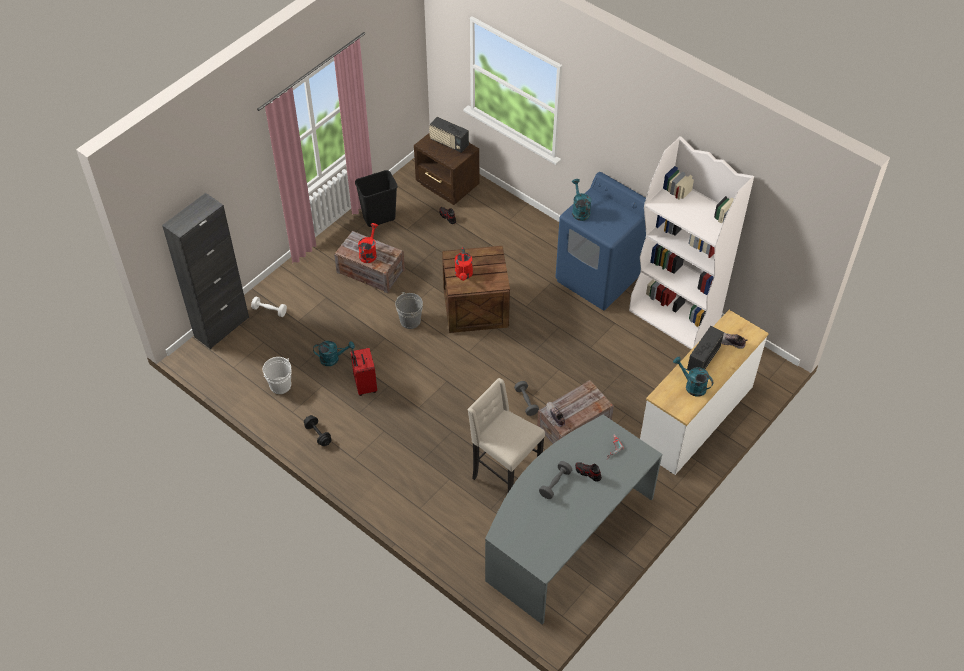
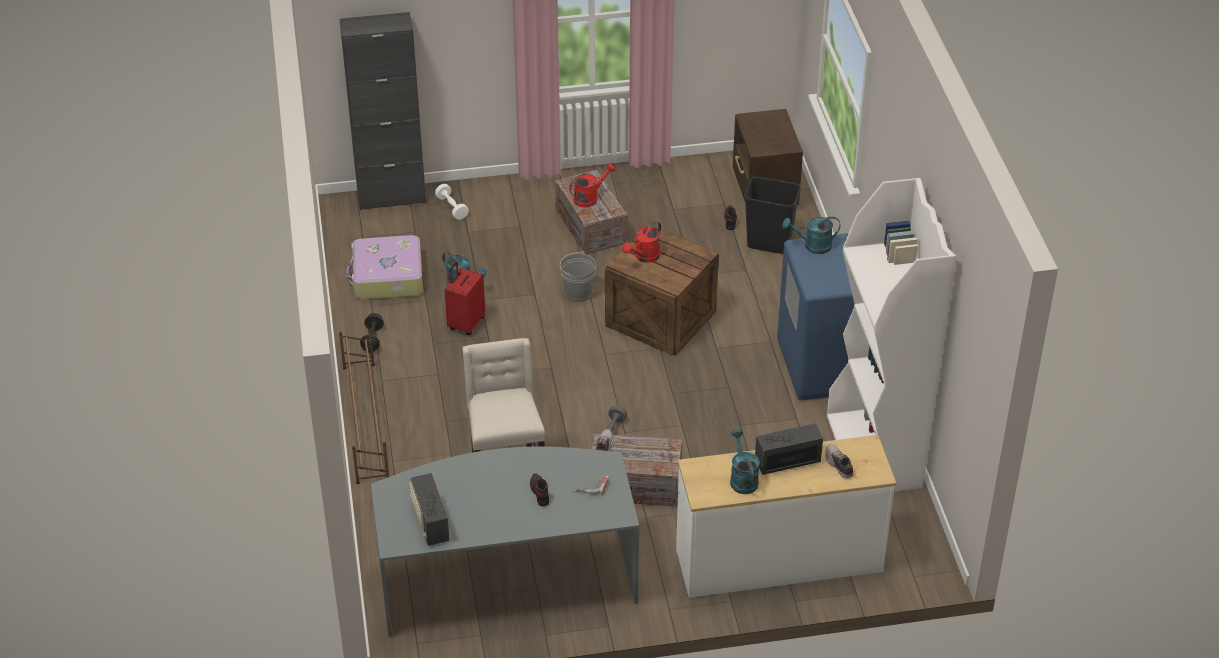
camera: 40 degrees right, 10 degrees down
(280, 385) = (387, 277): white bucket -> suitcase
(375, 493) = (366, 421): none -> brown shoe rack
(379, 217) = (657, 183): black trash can -> black trash can (769, 243)
(449, 143) = (775, 130): radio -> radio (430, 522)
(555, 484) = (495, 481): grey dumbbell -> none
(579, 210) = (812, 246): turquoise watering can -> turquoise watering can turned 120 degrees counterclockwise

